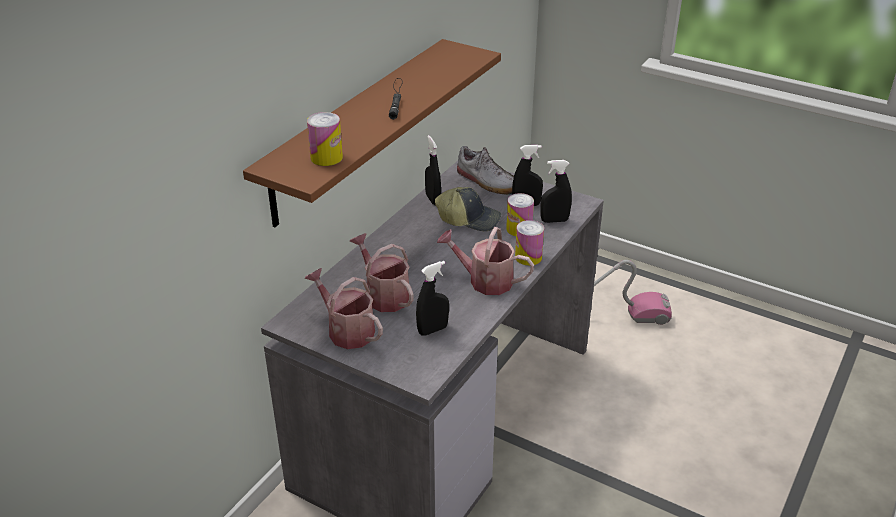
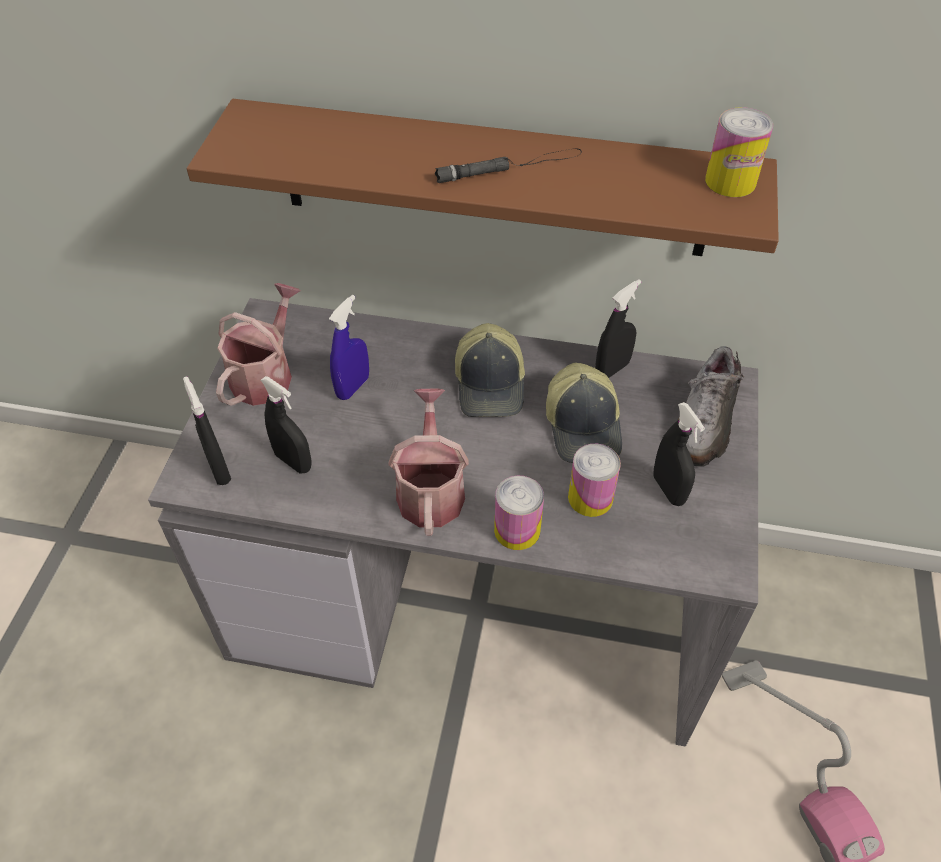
camera: 70 degrees right, 15 degrees up
(326, 157) = (289, 153): can -> can (730, 181)
(384, 295) = (353, 387): watering can -> blue spray bottle
(417, 242) = (491, 385): none -> cap
(554, 220) = (643, 541): black spray bottle -> black spray bottle (219, 469)

